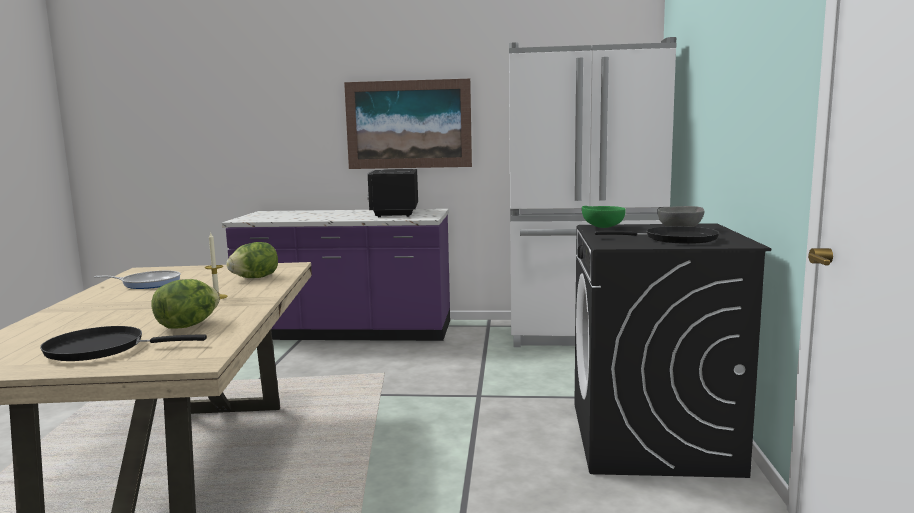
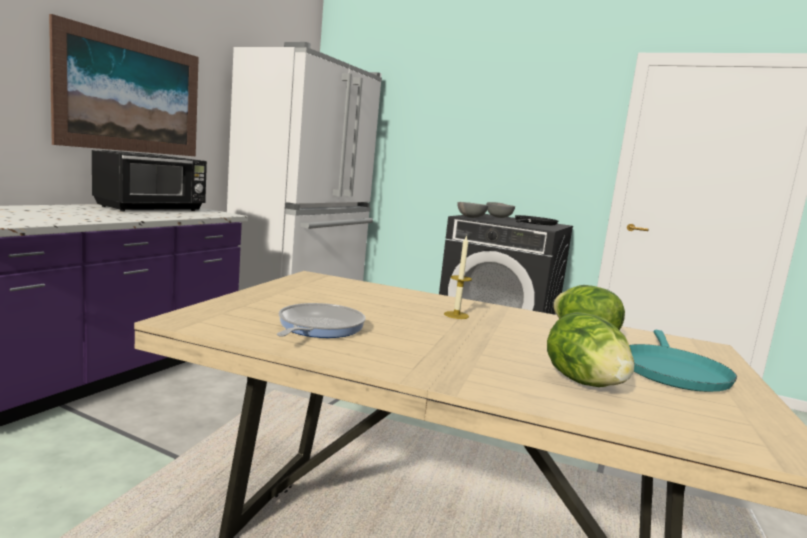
camera: 70 degrees left, 0 degrees up
(102, 349) = (671, 371): black frying pan -> turquoise frying pan
(255, 278) = (367, 293): lettuce -> lettuce (584, 383)
(394, 213) = (152, 209): black microwave -> black microwave turned 75 degrees counterclockwise
(602, 227) = (470, 217): green bowl -> grey bowl

